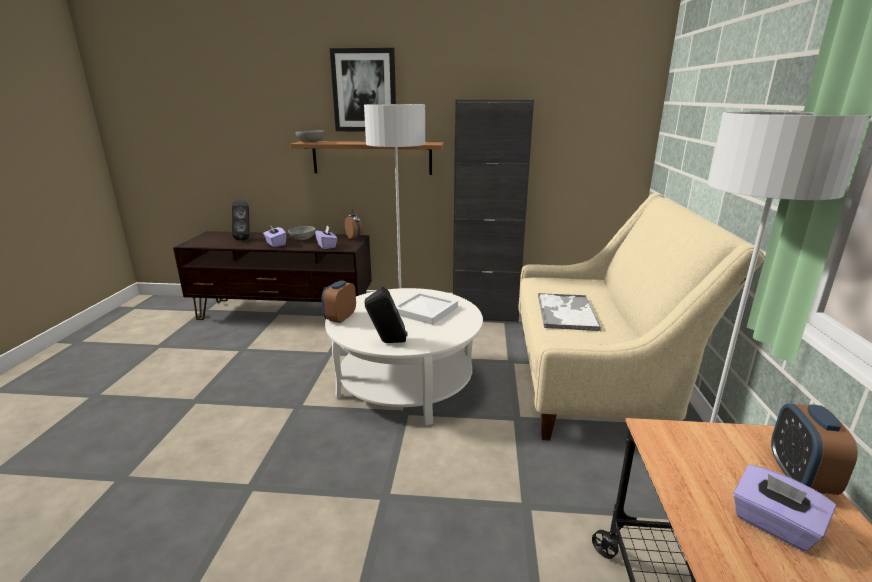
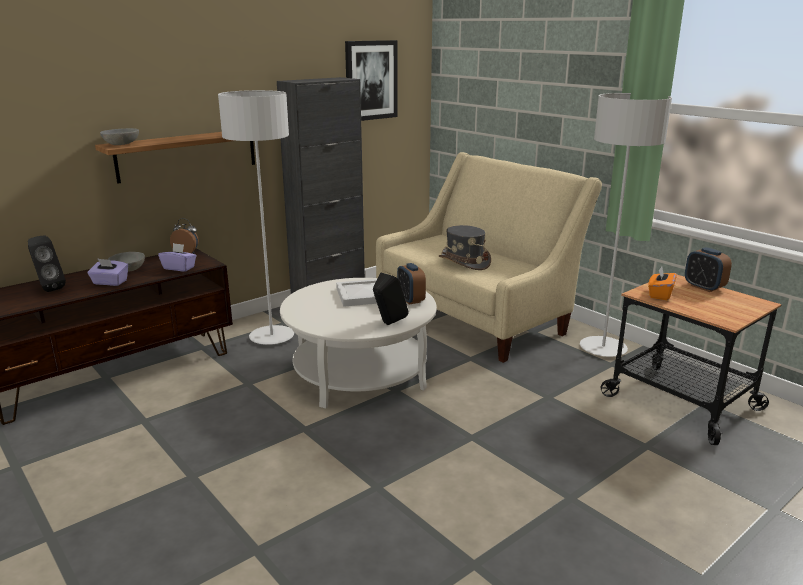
camera: 45 degrees left, 0 degrees up
(340, 318) = (310, 324): alarm clock -> alarm clock (410, 300)
(364, 91) = (173, 76): picture -> picture (371, 80)
(566, 312) = (464, 262): tray -> grey hat
(684, 448) = (660, 294): none -> orange tissue box
(773, 525) = (722, 305): purple tissue box -> none

